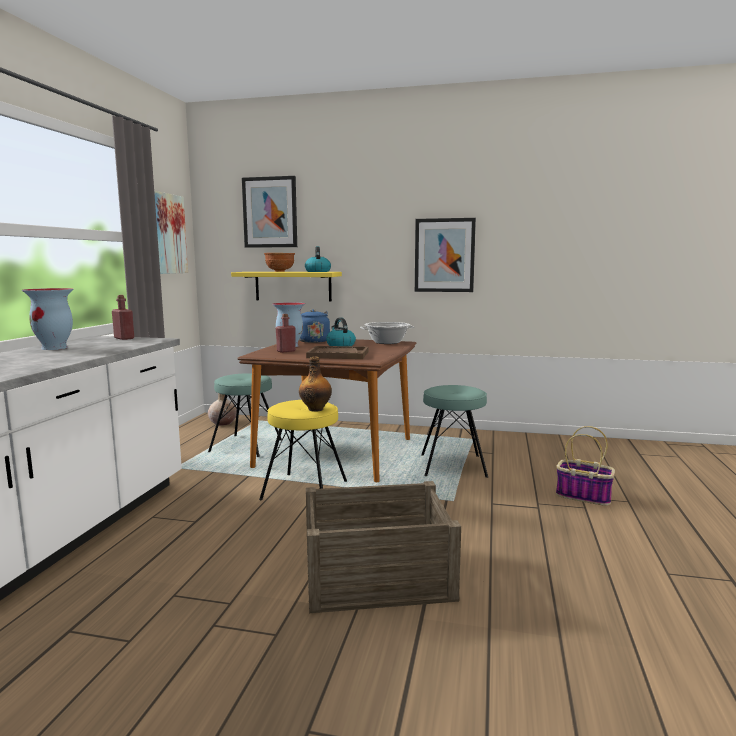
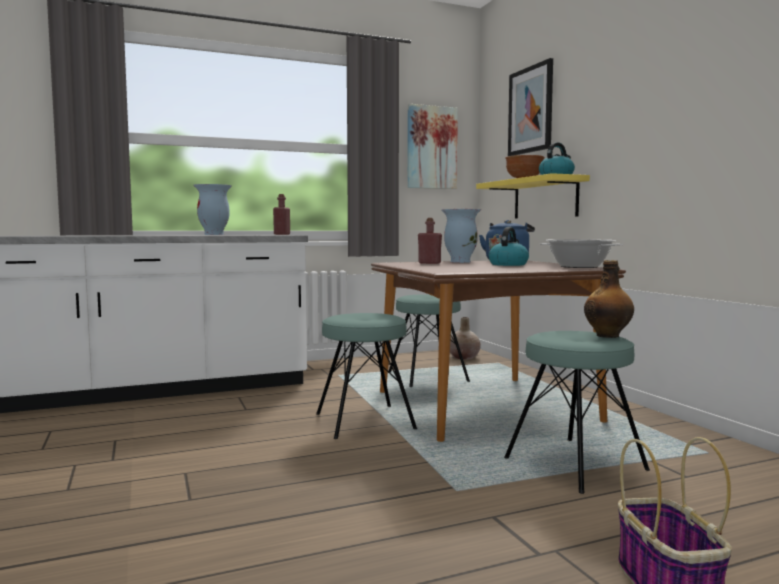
camera: 55 degrees right, 5 degrees down
(305, 490) = (365, 421): yellow stool -> turquoise stool
(316, 409) = (360, 320): bottle -> bottle (608, 335)
(338, 355) = (450, 267): brown tray -> none
(378, 575) = (207, 500): crate -> none
(444, 255) = (714, 131): picture -> none

